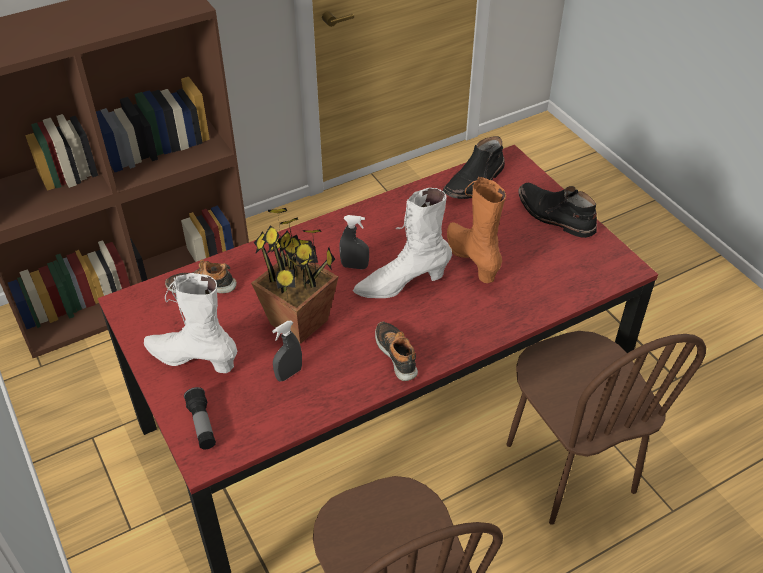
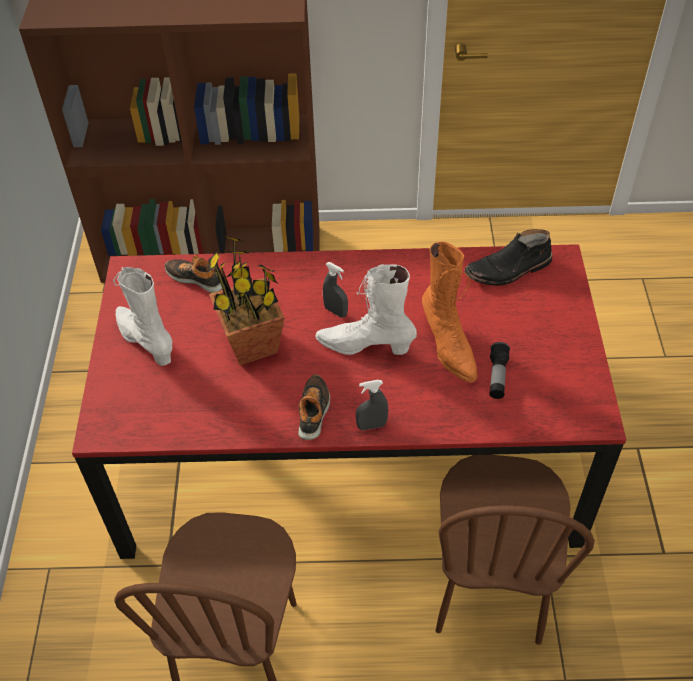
camera: 30 degrees right, 5 degrees up
(202, 425) = (115, 402): flashlight -> flashlight (497, 376)
(289, 374) = (212, 388): grey spray bottle -> grey spray bottle (371, 425)
(472, 259) = (448, 347): orange boot -> orange boot turned 150 degrees clockwise
(554, 216) = (563, 335): black boot -> none

